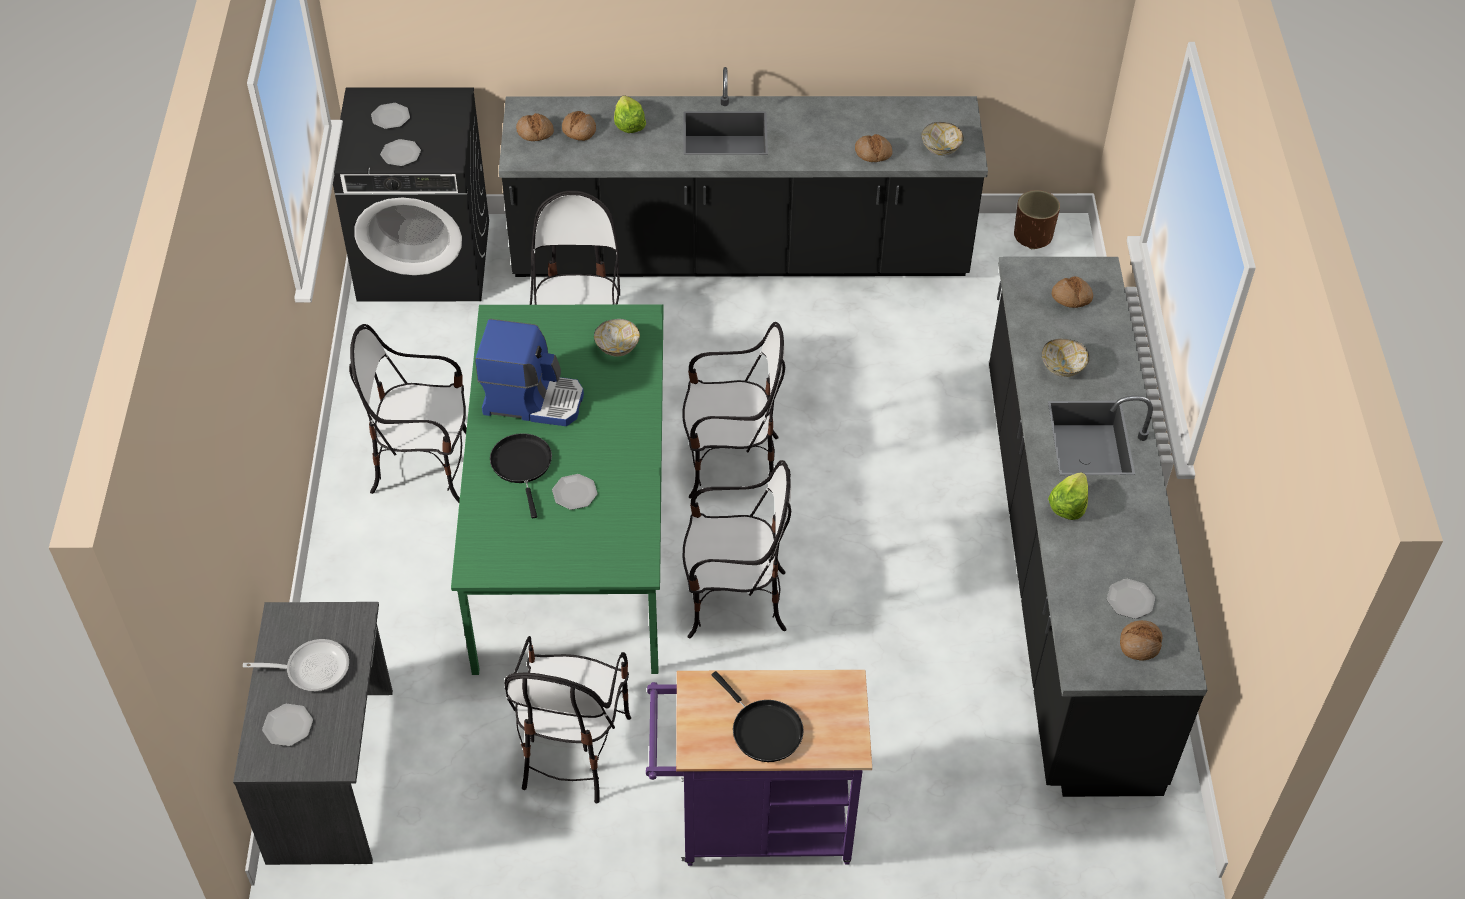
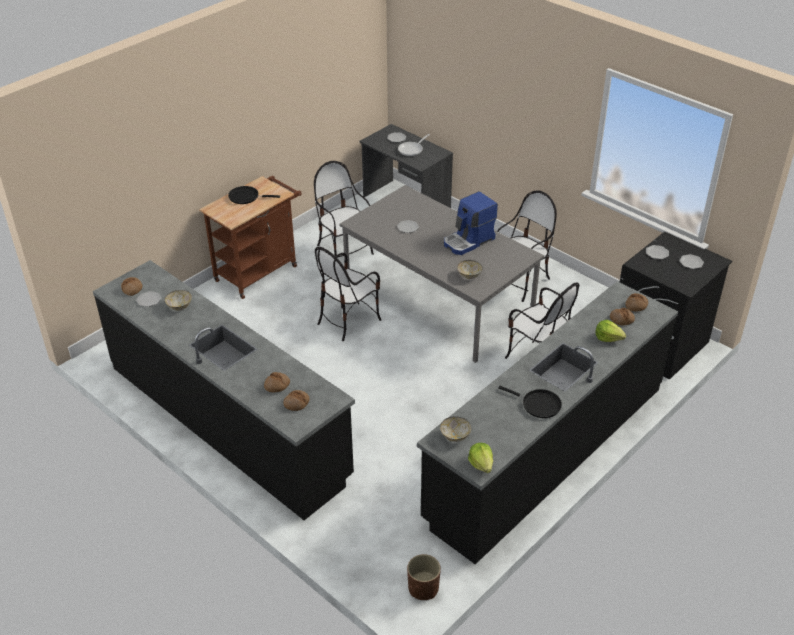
camera: 135 degrees right, 10 degrees down
(522, 466) = (438, 223): black frying pan -> black frying pan (538, 405)
(570, 531) = (439, 300): green dining table -> grey dining table
(731, 464) = (415, 361): chair -> none
(753, 823) = (260, 271): purple cart -> brown cart
(873, 152) = (484, 408): bread -> bread (277, 385)
(1063, 368) = (265, 367): bowl -> bowl (179, 307)
(1068, 505) = (206, 315): lettuce -> lettuce (481, 464)

